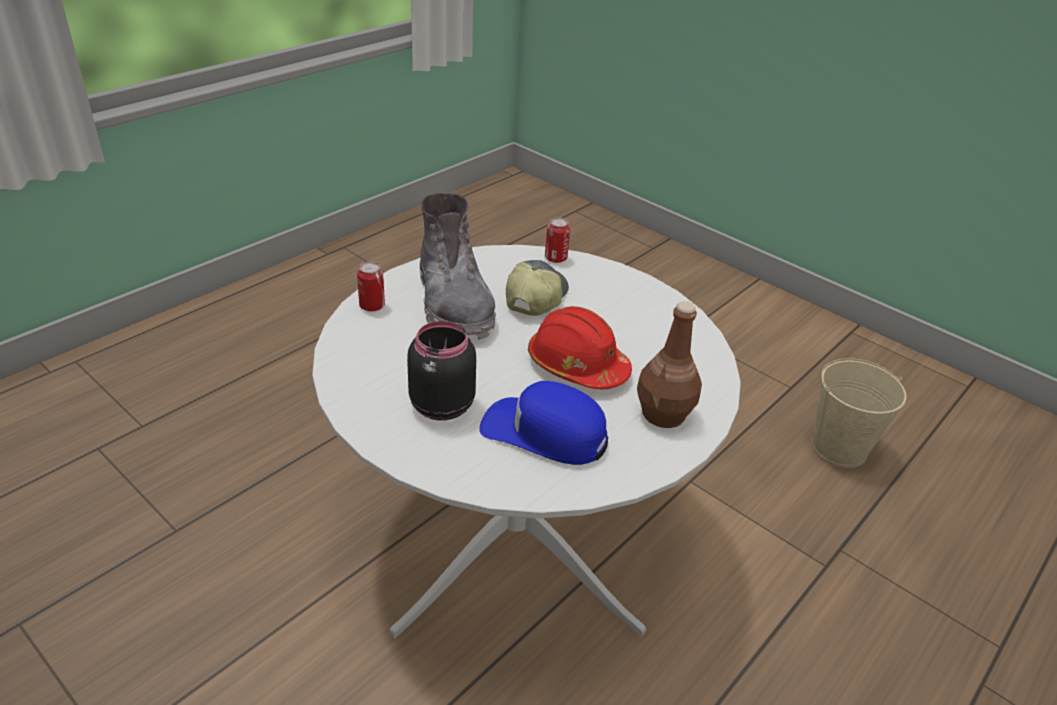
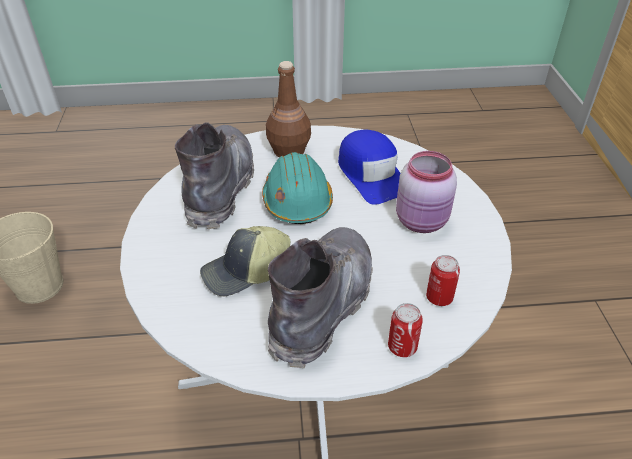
camera: 135 degrees left, 5 degrees up
(440, 406) = (423, 221): black jar -> pink jar
(555, 258) = (165, 306): can -> can (439, 297)
(577, 365) = (297, 201): red hard hat -> turquoise hard hat
(657, 343) = (220, 187): none -> grey boot

